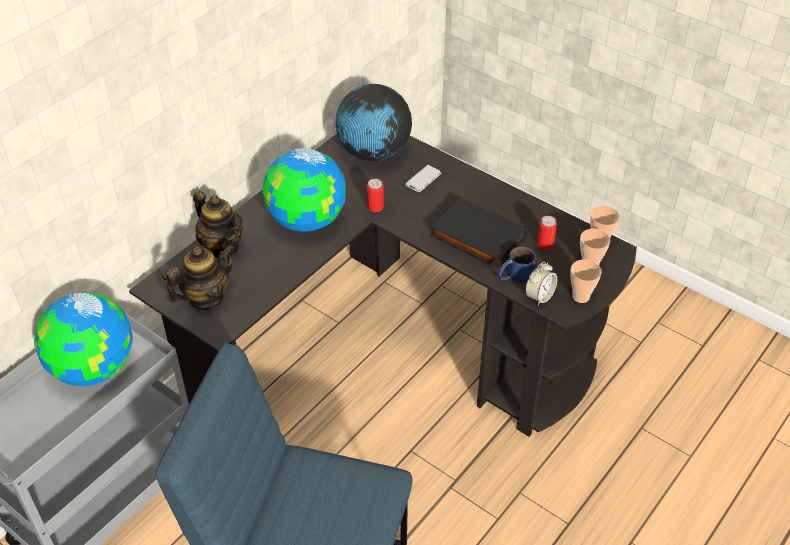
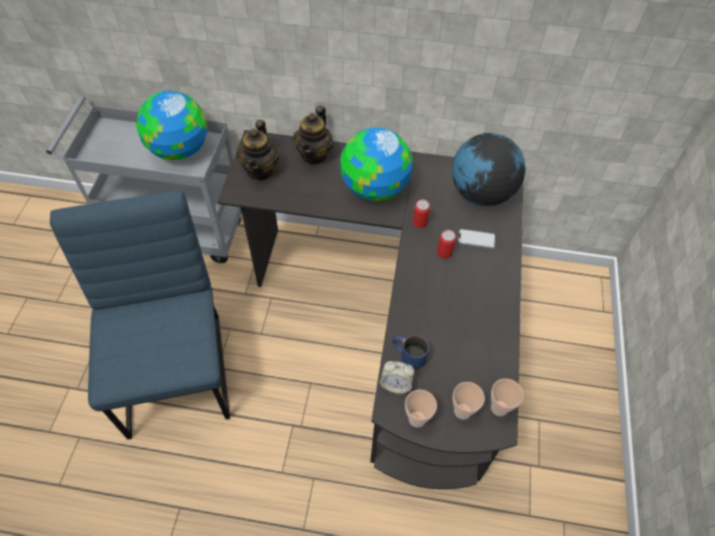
camera: 60 degrees right, 10 degrees up
(205, 298) = (260, 170): teapot -> teapot turned 75 degrees clockwise
(476, 237) = (434, 306): black book -> none
(545, 244) = (463, 363): can -> can (444, 252)

